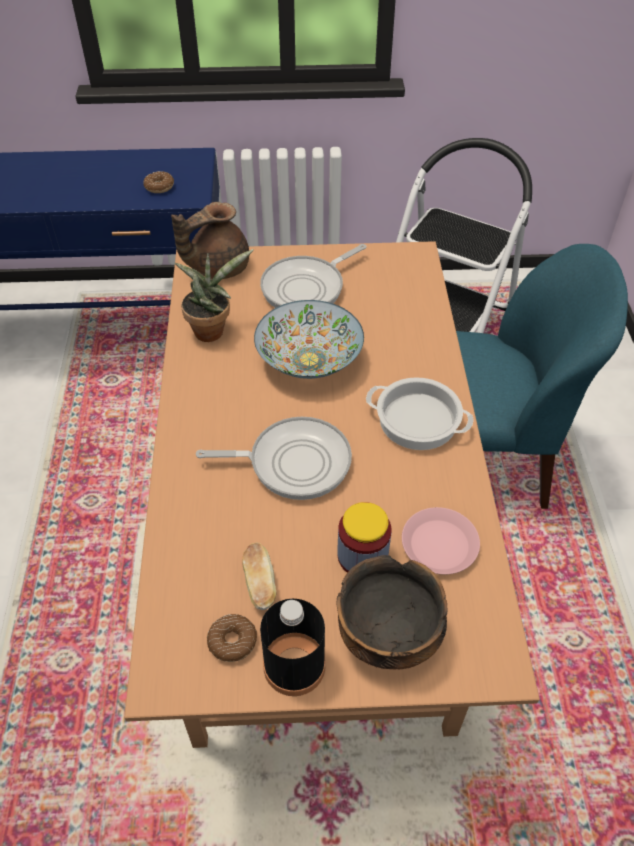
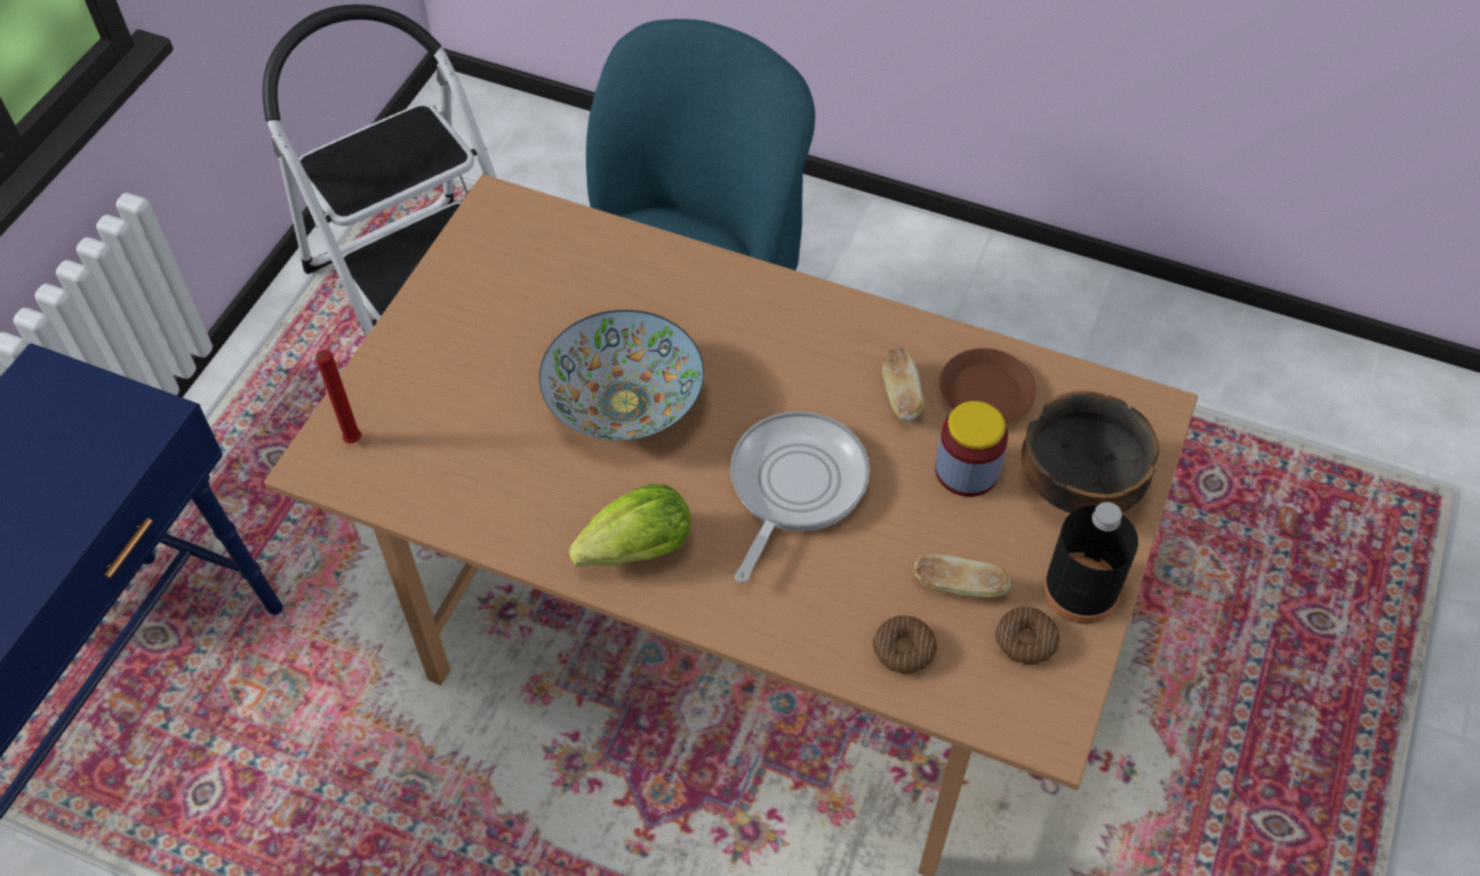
camera: 65 degrees left, 5 degrees up
(159, 187) = (81, 454): donut -> donut (904, 649)
(202, 402) = (631, 552): none -> lettuce
(212, 329) = (489, 494): potted plant -> none
(217, 267) = (352, 443): brown teapot -> red candle
(307, 288) = (478, 351): frying pan -> none
(404, 495) = (901, 395): none -> bread
(418, 420) = (795, 332): cooking pot -> none
(439, 544) = (985, 393): pink plate -> brown plate

